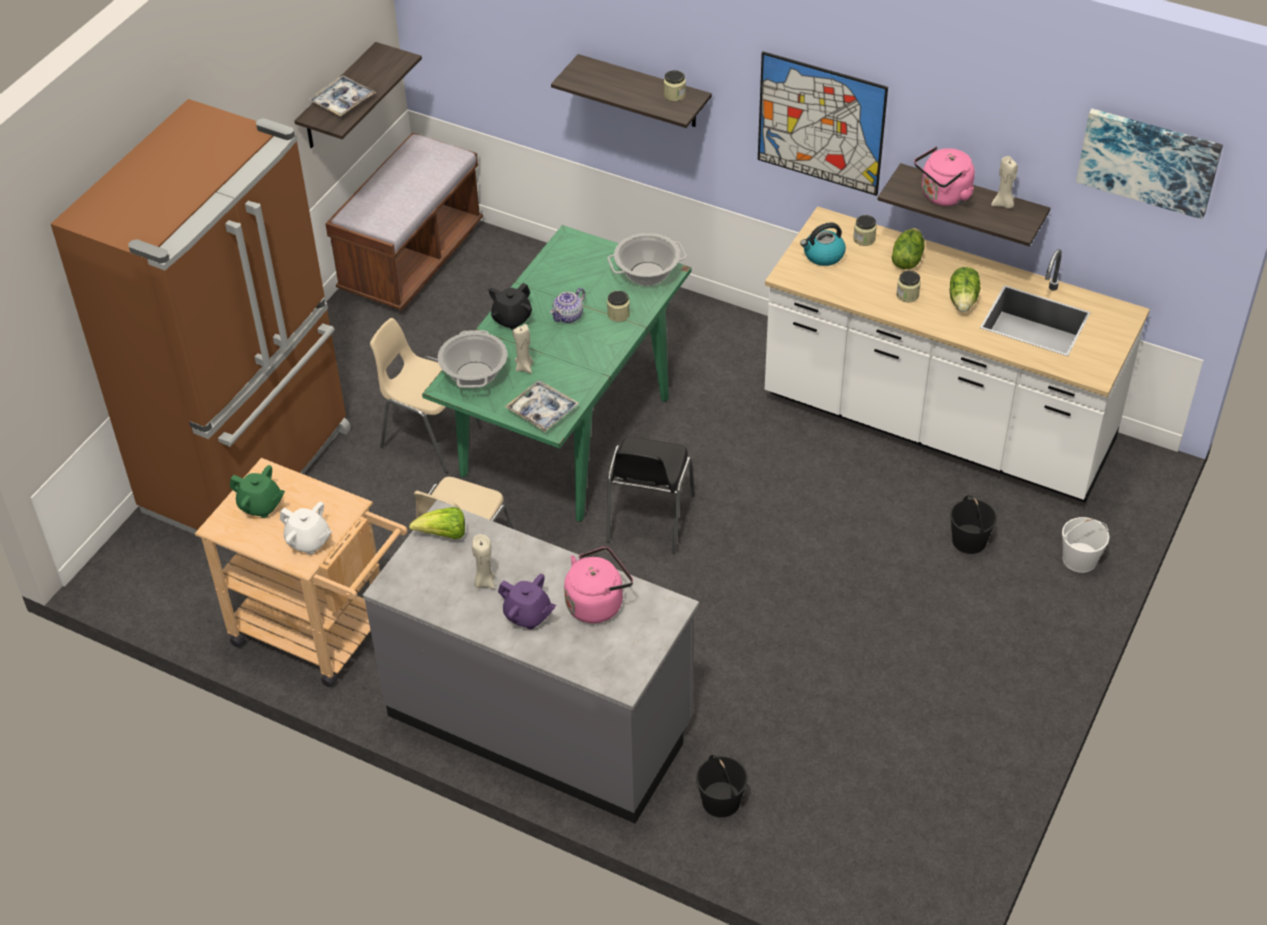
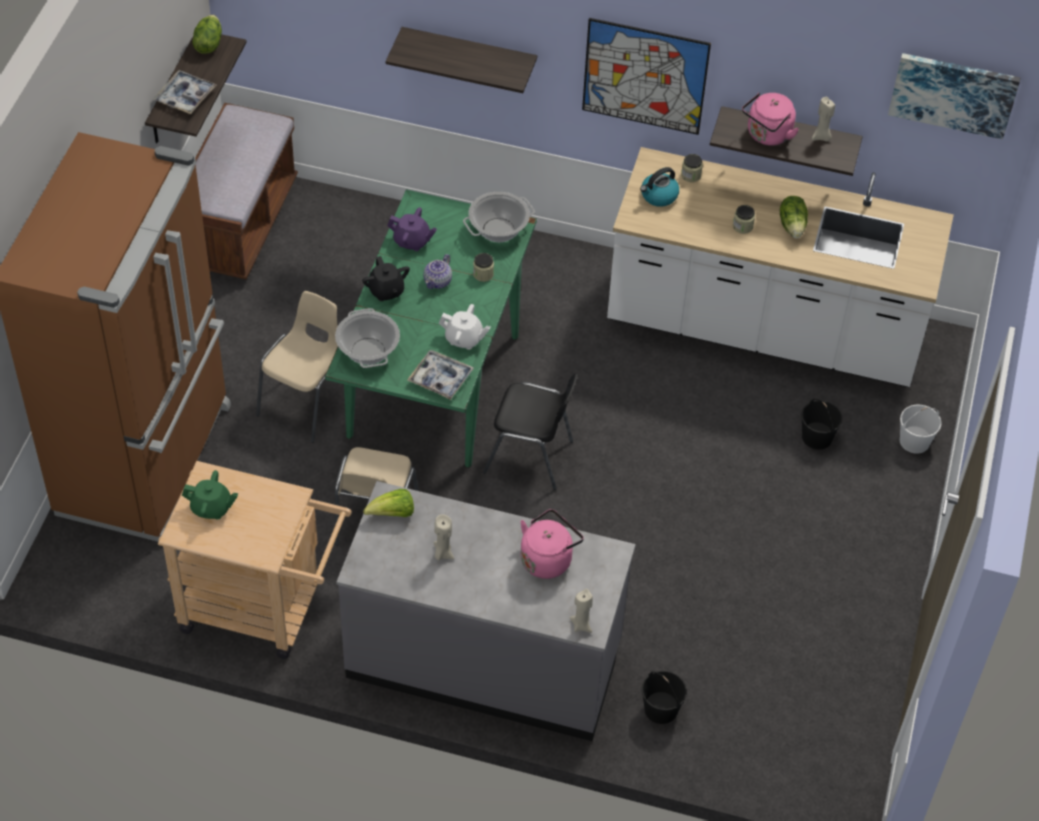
camera: 15 degrees left, 5 degrees up
(308, 541) = (267, 536): white teapot -> white teapot (464, 339)
(428, 436) = (306, 403): beige chair -> beige chair turned 105 degrees clockwise
(511, 319) = (386, 291): black teapot -> black teapot turned 45 degrees counterclockwise
(524, 367) = (412, 337): beige candle -> beige candle (581, 625)
(528, 615) = (490, 579): purple teapot -> purple teapot (412, 241)
(648, 520) = (531, 457): black chair -> black chair turned 75 degrees counterclockwise
(674, 95) = (504, 60): jar -> none
(906, 259) = (733, 191): lettuce -> lettuce (208, 44)

